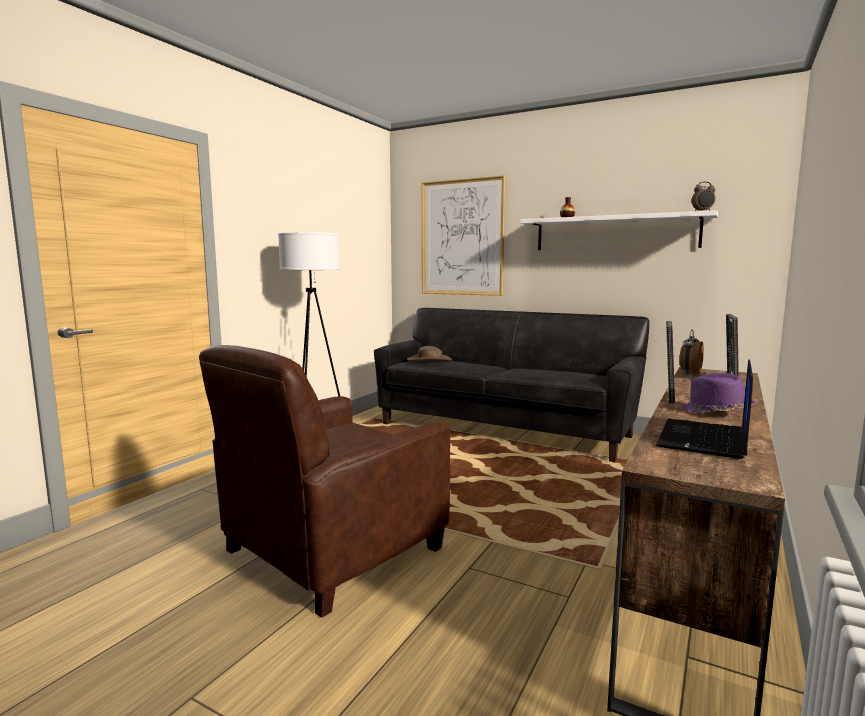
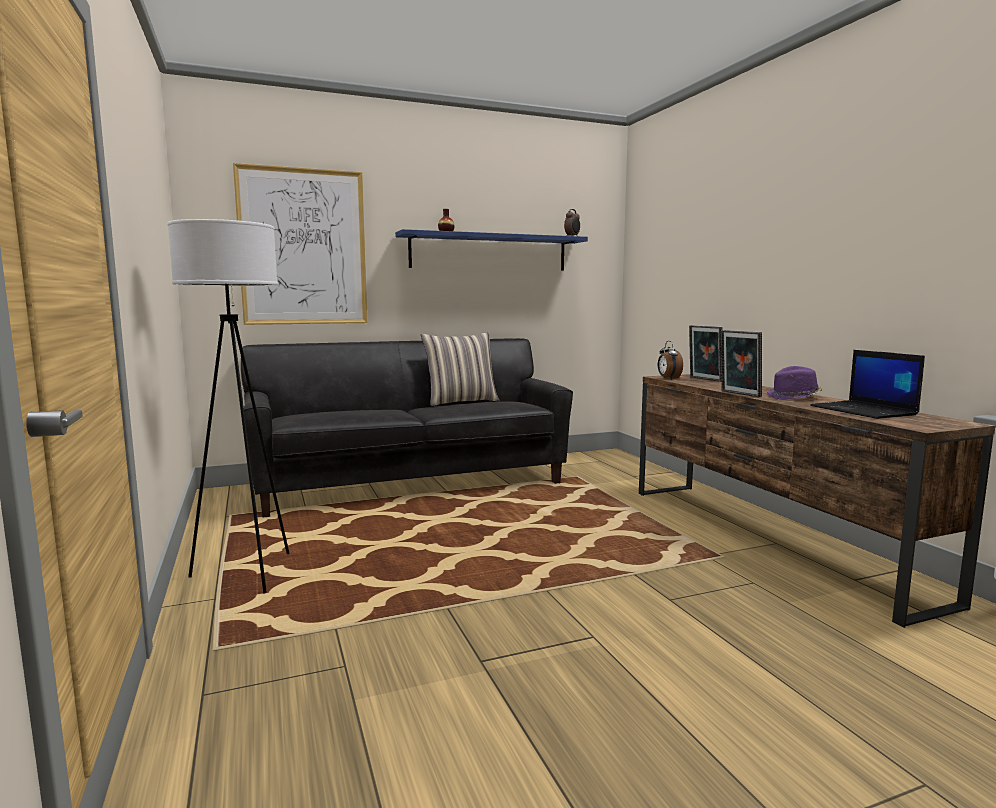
camera: 50 degrees left, 0 degrees up
(331, 550) = (553, 652): brown armchair -> none
(429, 360) = (318, 413): brown hat -> none
(556, 368) = (461, 401): none -> pillow
(615, 233) = (489, 252): white shelf -> blue shelf

